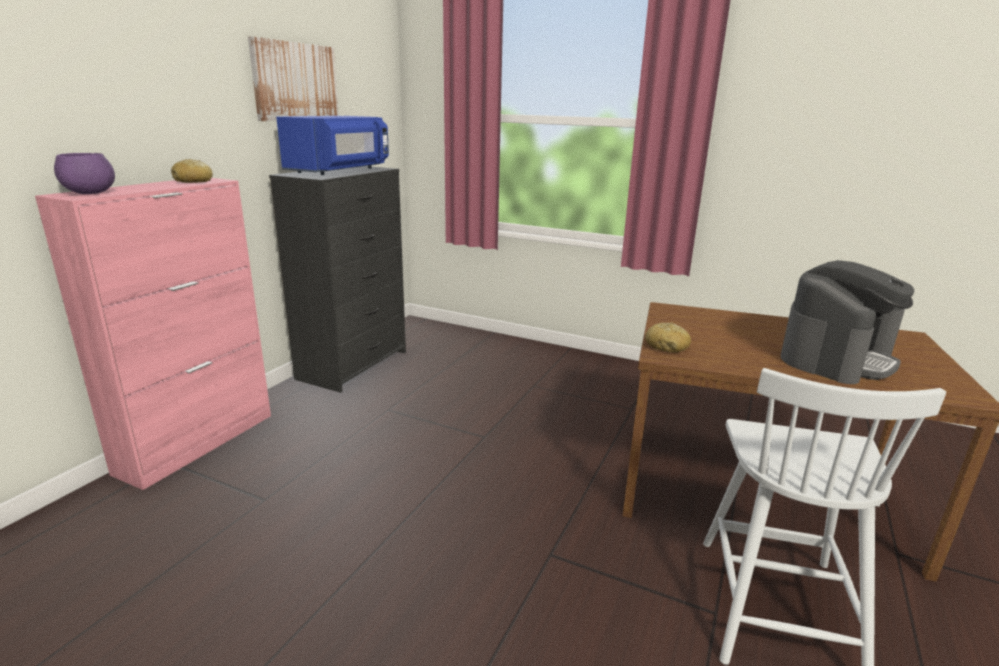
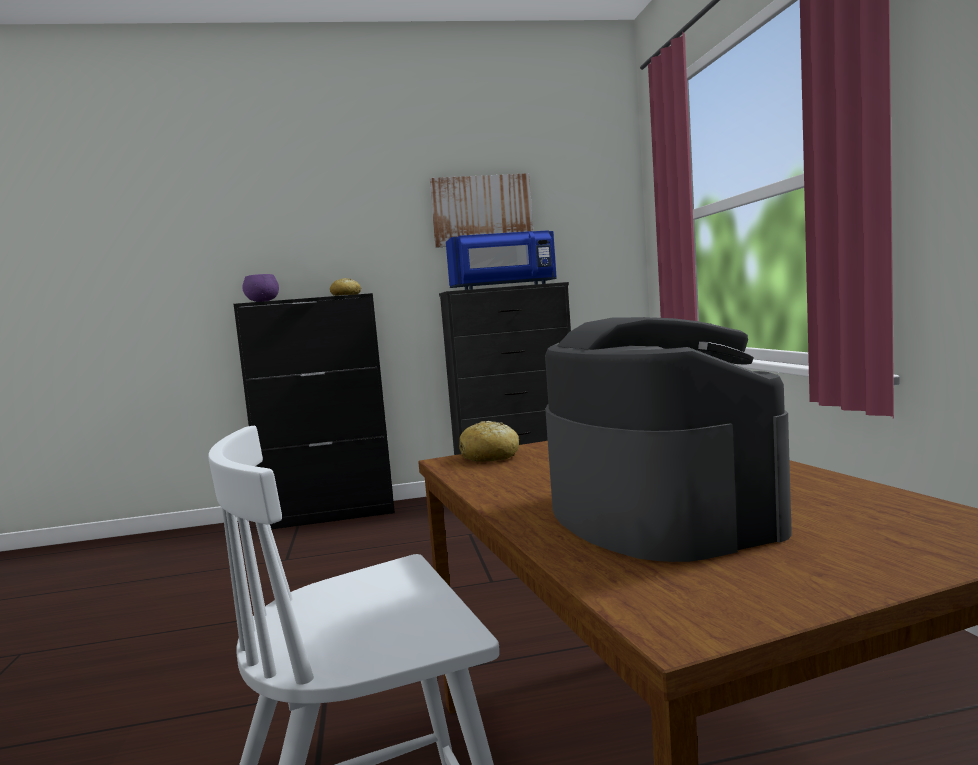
camera: 55 degrees right, 15 degrees down
(198, 442) = (331, 515): pink cabinet -> black cabinet
(836, 358) = (657, 512): coffee machine -> coffee machine turned 120 degrees counterclockwise

